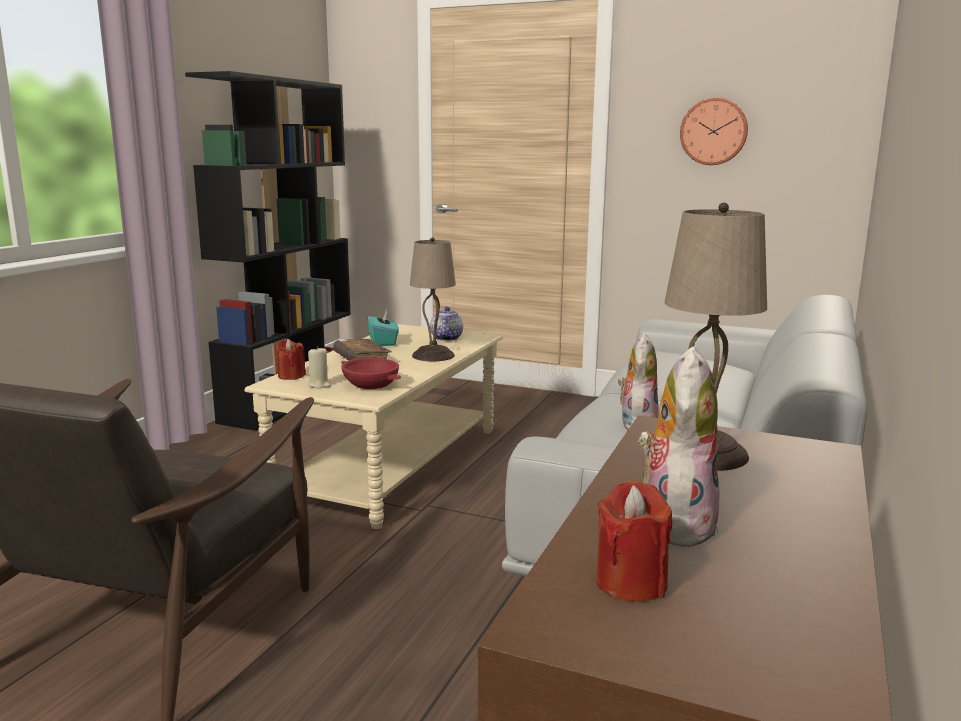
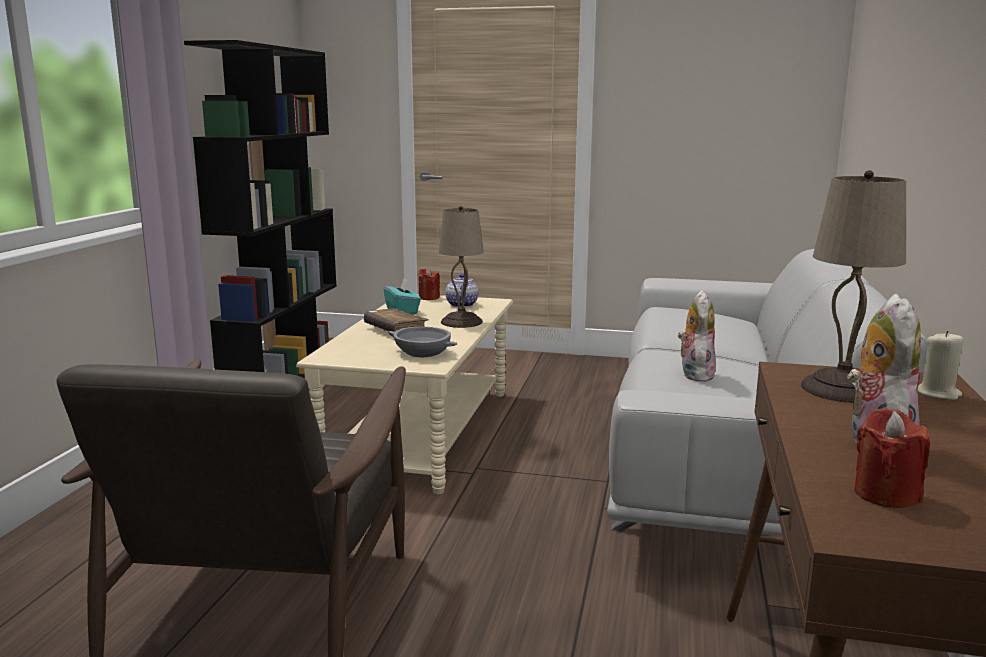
camera: 10 degrees left, 0 degrees up
(291, 376) = (336, 349): red candle -> red candle (429, 297)
(319, 385) = (371, 356): beige candle -> beige candle (938, 394)
(371, 385) = (423, 353): red bowl -> grey bowl
(714, 131) = (694, 99): wall clock -> none

